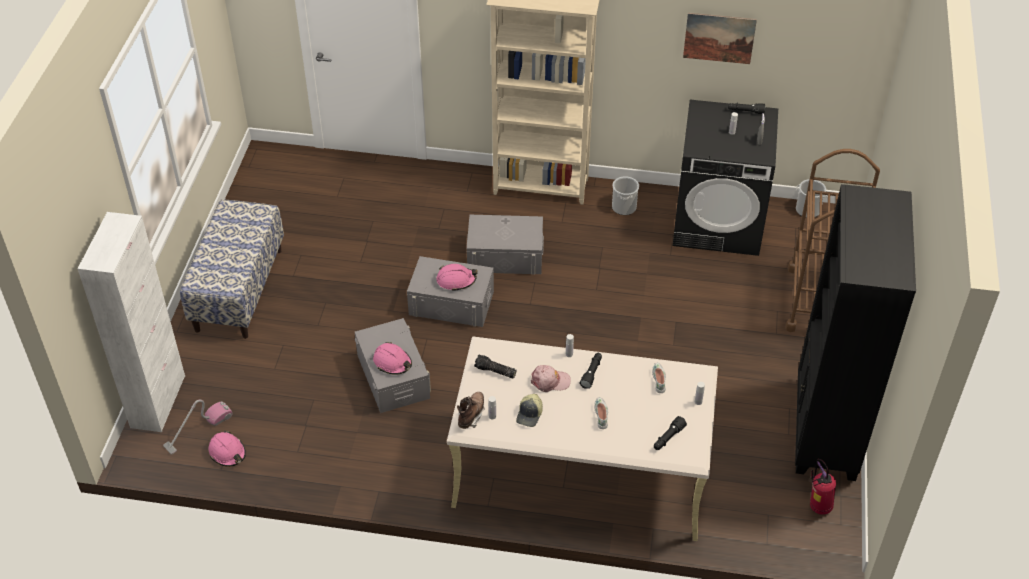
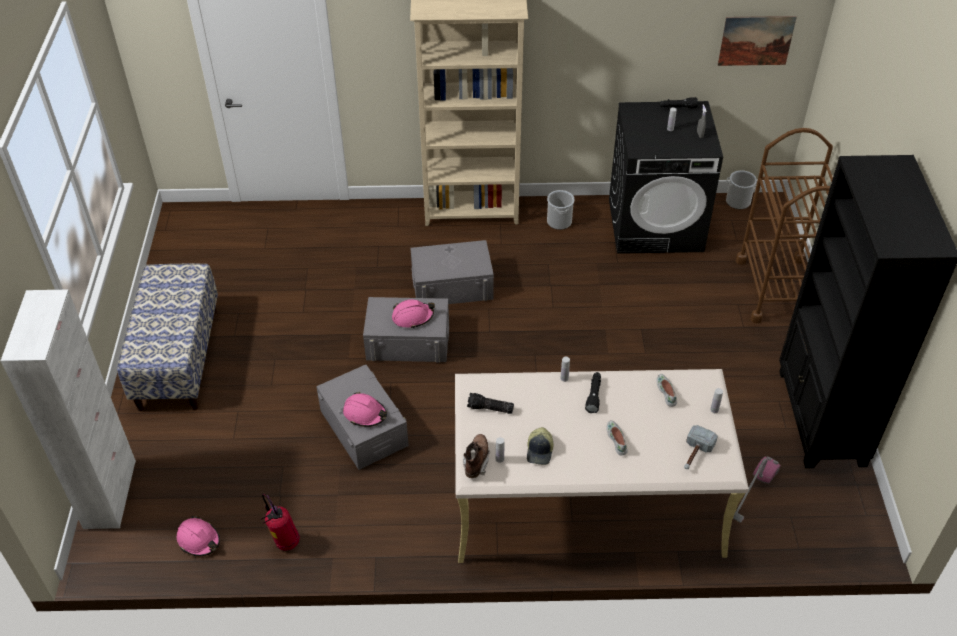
camera: 10 degrees left, 0 degrees up
(198, 430) = (161, 519): vacuum cleaner -> vacuum cleaner (752, 491)
(550, 381) = (552, 411): pink cap -> none
(668, 438) = (694, 454): black flashlight -> hammer
(719, 38) = (648, 33): picture -> picture (756, 40)
(818, 507) = (838, 500): fire extinguisher -> fire extinguisher (285, 542)

